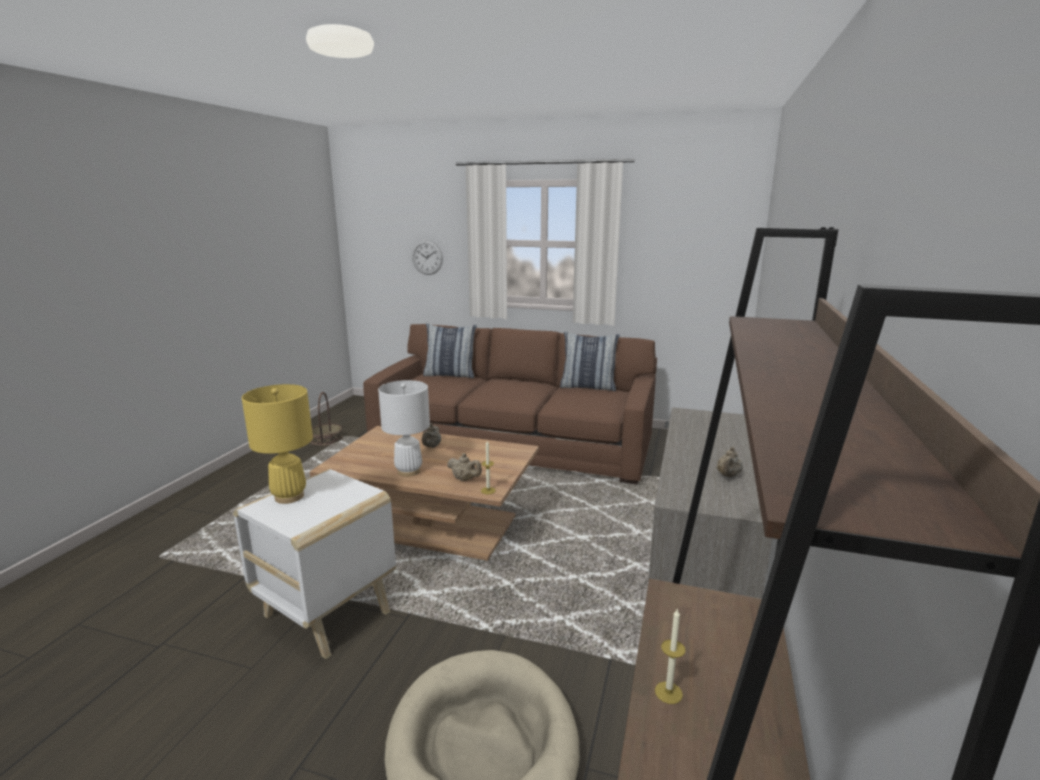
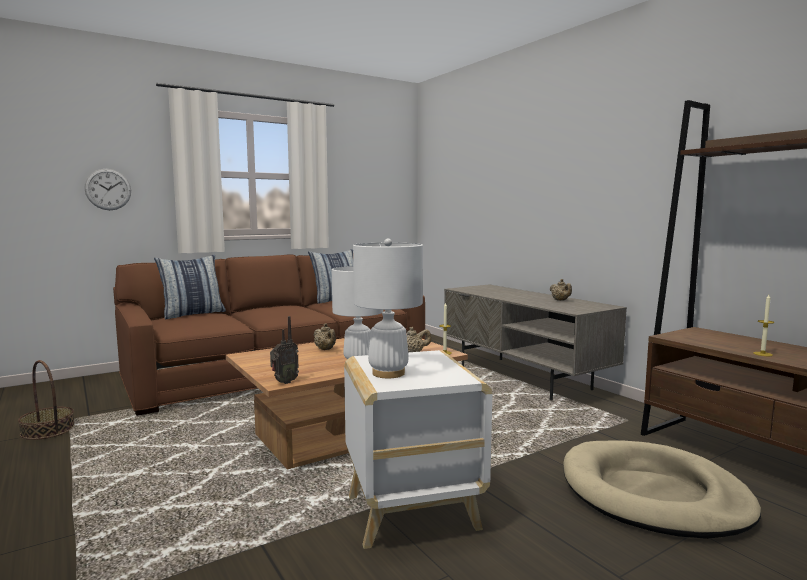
camera: 50 degrees left, 10 degrees down
(289, 496) = (388, 373): yellow table lamp -> white table lamp
(331, 468) = (284, 382): none -> radio

